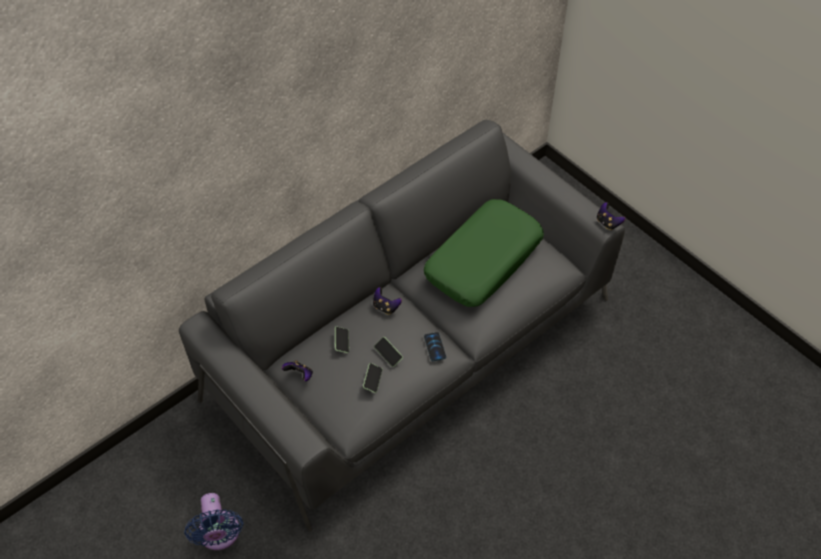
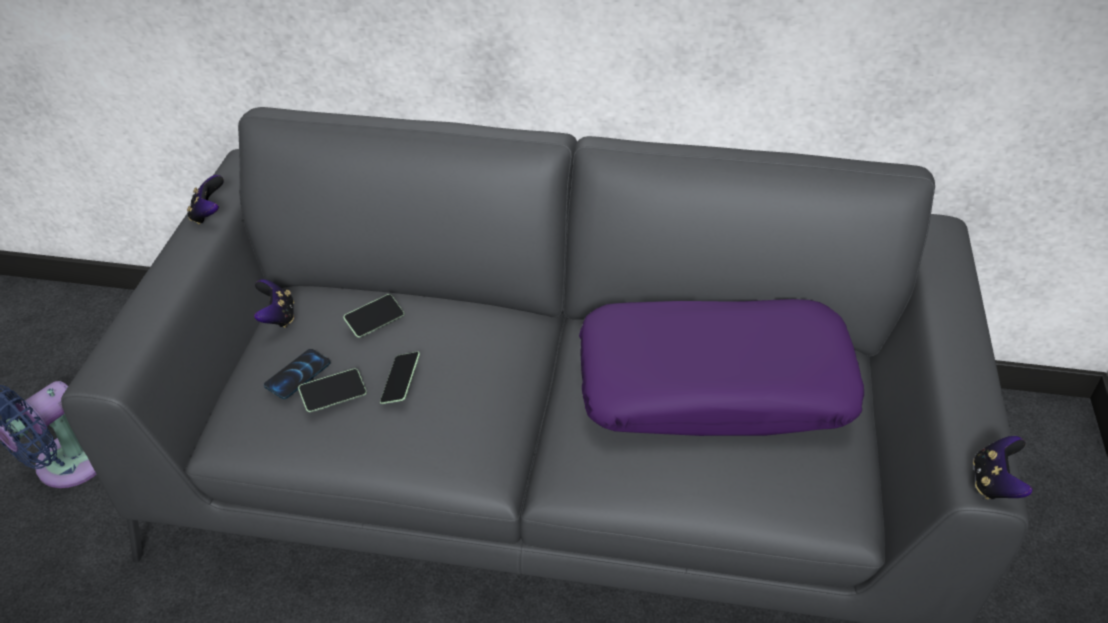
camera: 50 degrees right, 10 degrees down
(386, 307) = (492, 331): game controller -> game controller (209, 214)
(435, 347) = (477, 434): phone -> phone (298, 375)
(483, 260) = (714, 386): green pillow -> purple pillow

